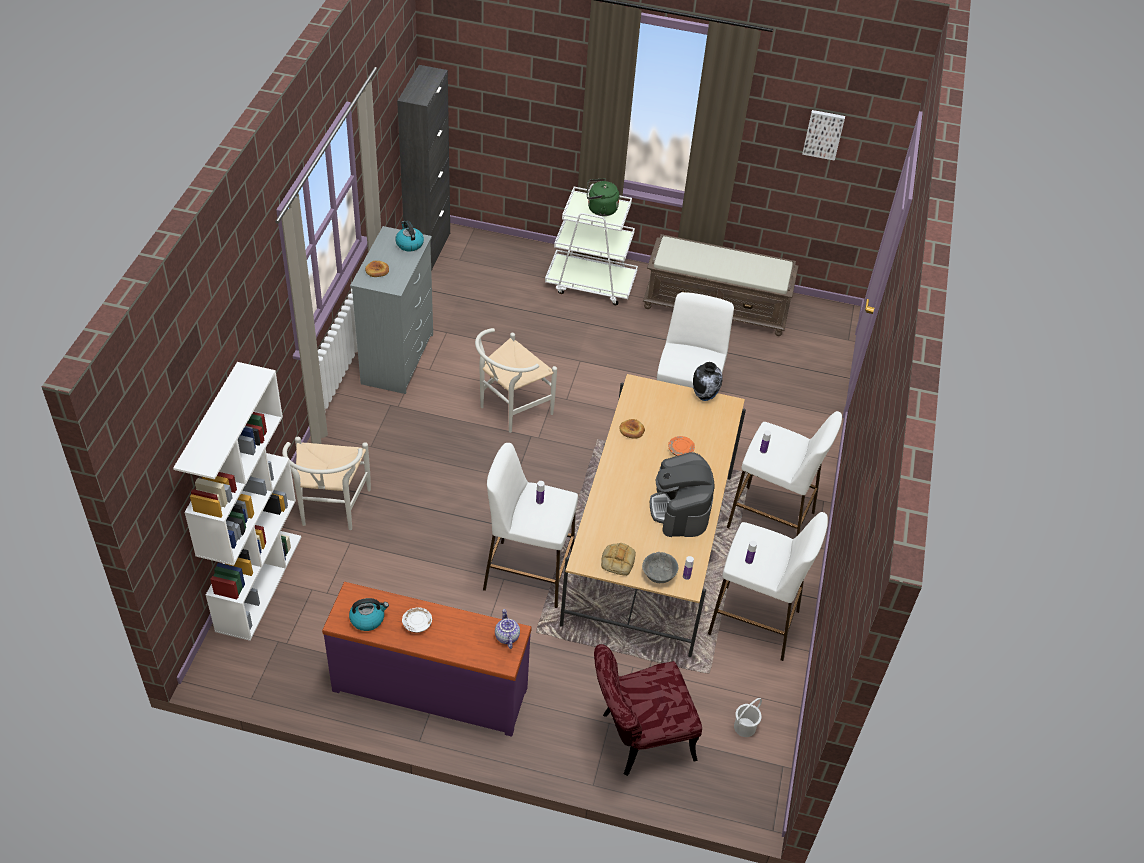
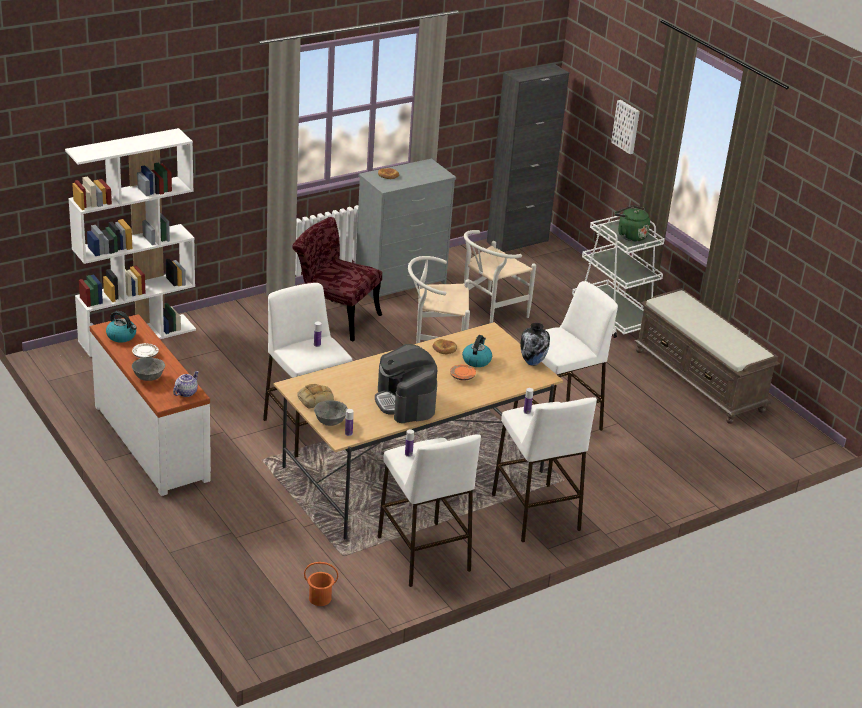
camera: 45 degrees right, 15 degrees down
(330, 511) = (233, 329): white chair -> white chair (489, 313)
(409, 244) = (433, 173): kettle -> kettle (476, 360)
(431, 687) = (153, 442): purple dresser -> white dresser
(455, 646) = (148, 377): none -> grey bowl
(638, 738) = (237, 552): red chair -> red chair (335, 317)
(680, 510) = (405, 402): coffee machine -> coffee machine turned 60 degrees counterclockwise
(745, 727) = (320, 599): white bucket -> orange bucket
(823, 134) = (826, 221): picture -> picture (627, 126)

